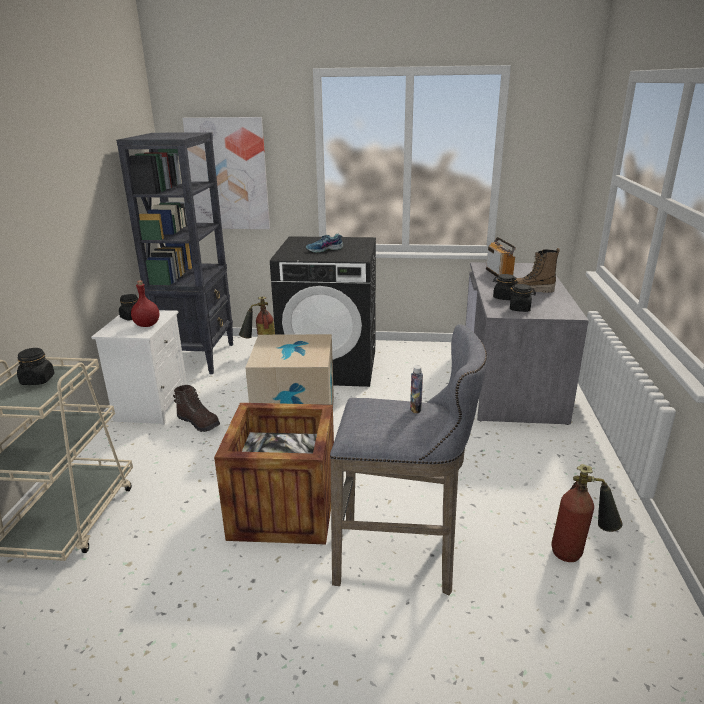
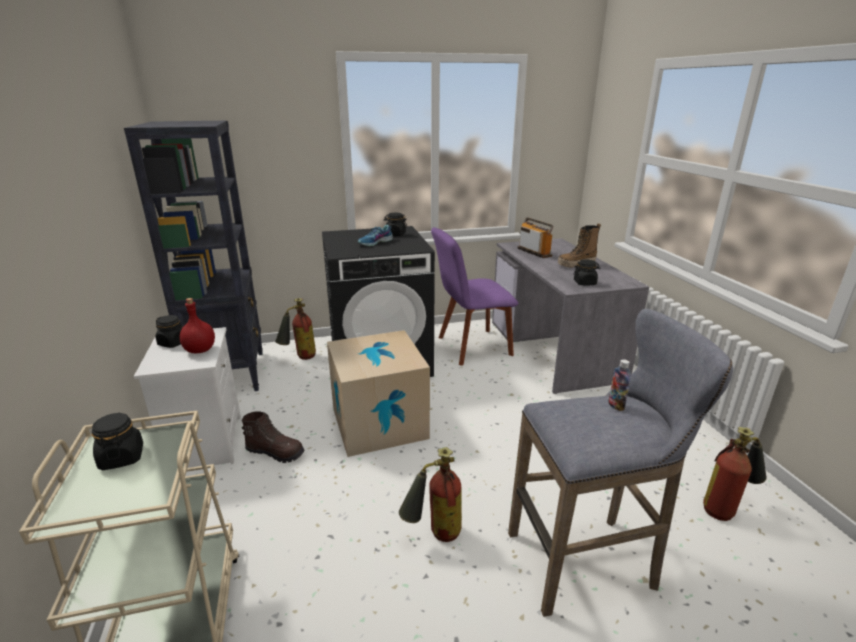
camera: 20 degrees left, 0 degrees up
(228, 174) = (244, 168): picture -> none
(284, 508) = (434, 535): crate -> fire extinguisher
(424, 366) = (470, 347): none -> purple chair
(504, 297) = (560, 274): black jar -> black jar (395, 234)

